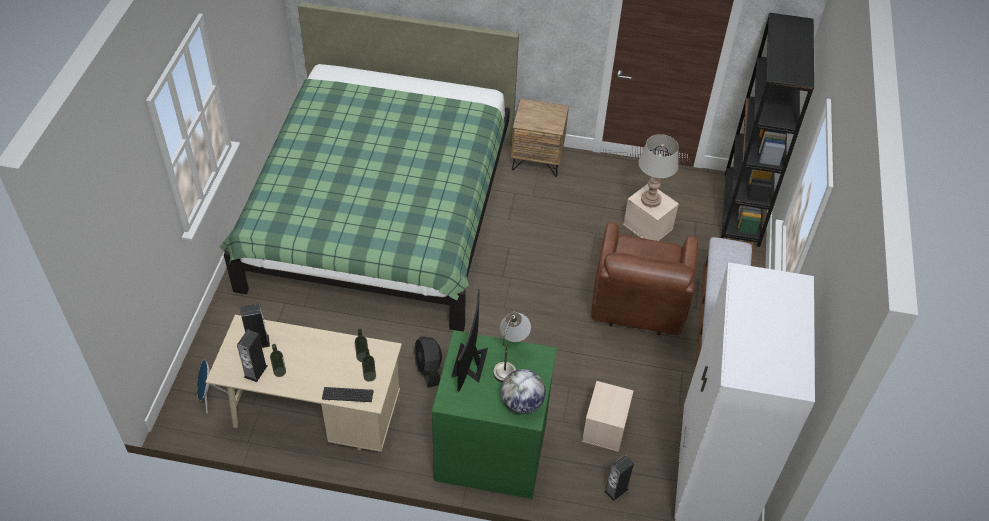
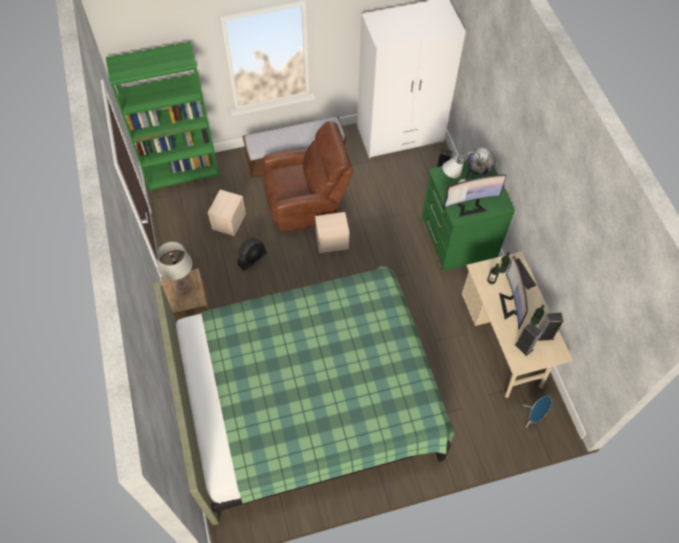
camera: 115 degrees left, 10 degrees up
(316, 359) = (511, 305): none -> monitor
(428, 369) = (425, 297): black fan -> black fan (252, 259)
(605, 428) = (406, 190): beige storage box -> beige storage box (332, 240)
(650, 200) = (225, 205): grey table lamp -> grey table lamp (183, 287)
(741, 209) = (183, 174): black bookcase -> green bookcase

